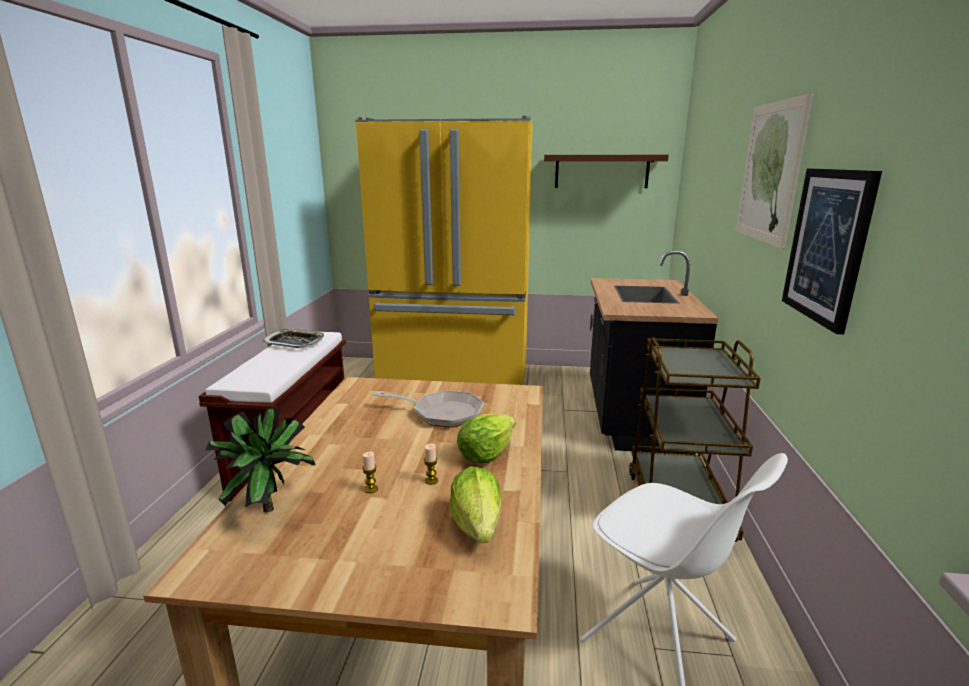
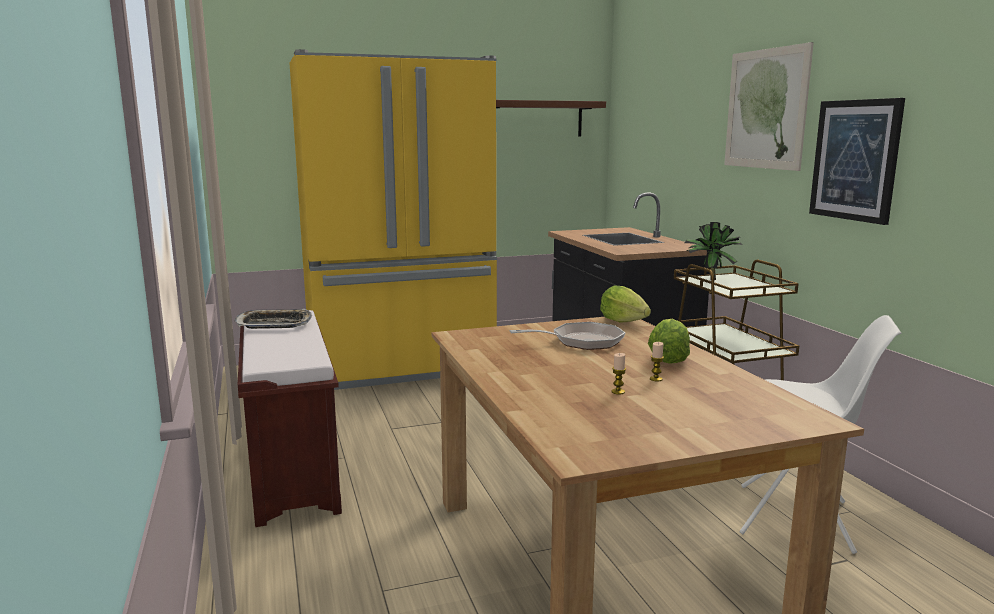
camera: 25 degrees left, 5 degrees down
(269, 505) = (553, 416): potted plant -> potted plant (709, 279)
(477, 525) = (737, 393): lettuce -> lettuce (623, 321)

